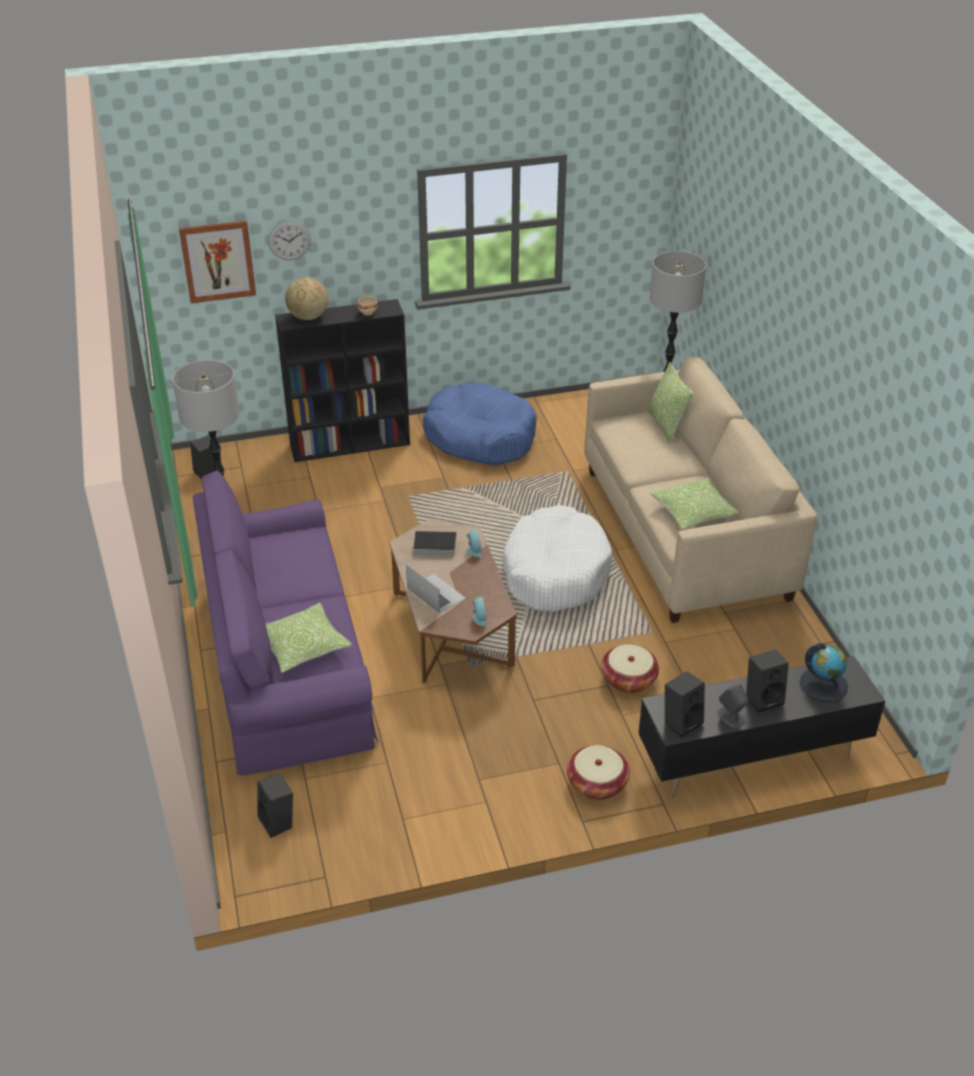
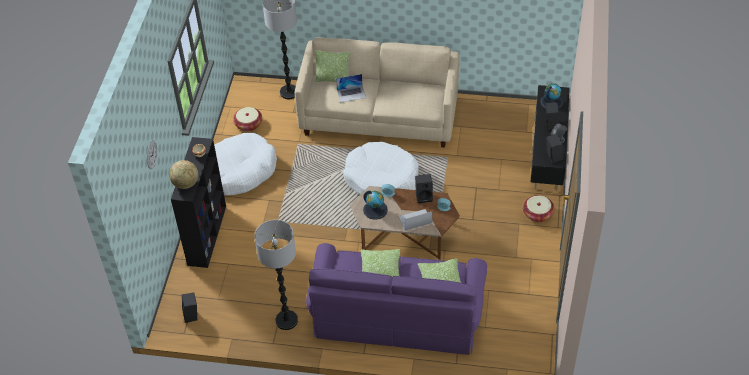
camera: 65 degrees left, 10 degrees up
(218, 261) = (139, 198): picture -> none
(279, 822) = (510, 345): black speaker -> black speaker (424, 196)
(433, 546) = (375, 210): book -> globe
(480, 437) = (240, 171): blue dog bed -> white dog bed
(628, 679) = (476, 178): basket -> basket (248, 124)
(648, 450) = (351, 94): none -> laptop
(693, 512) = (413, 97): pillow -> pillow (380, 270)

